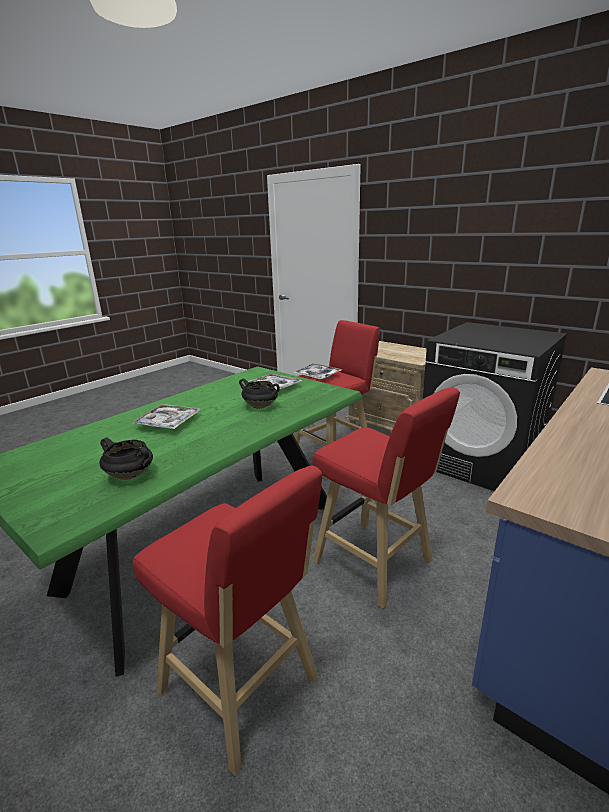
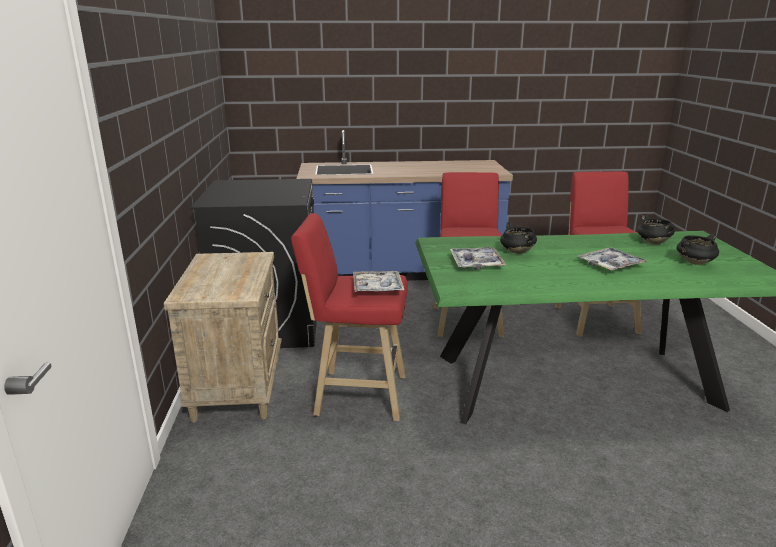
camera: 135 degrees left, 0 degrees up
(78, 457) = (694, 263): none -> black cooking pot

